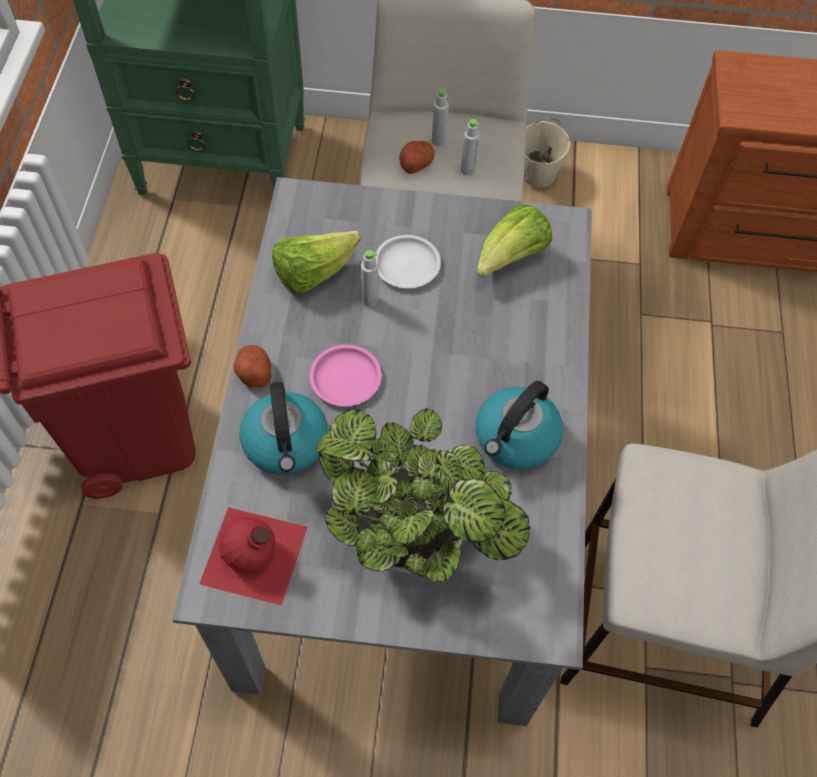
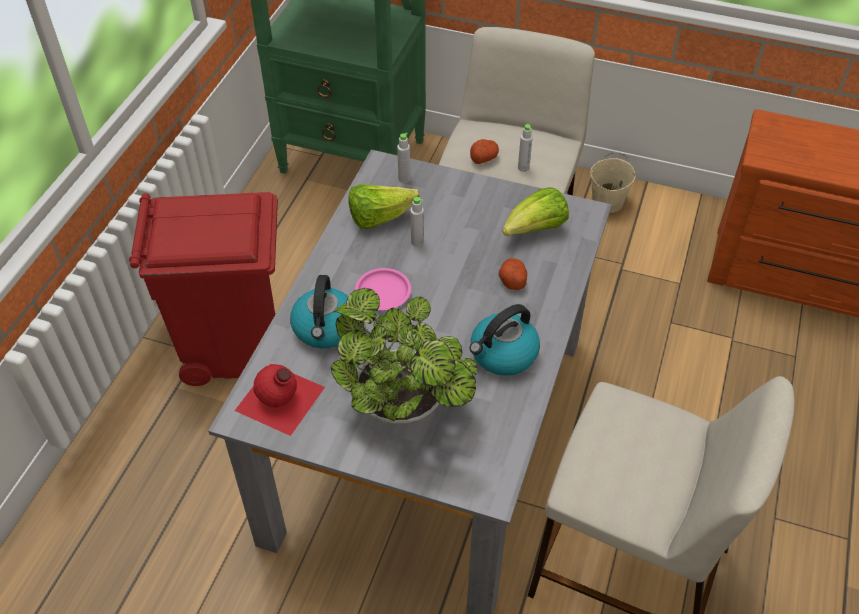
camera: 15 degrees right, 10 degrees down
(253, 373) = (315, 277): potato -> potato (512, 280)
(407, 265) = (453, 223): white plate -> none
(438, 141) = (506, 144): grey bottle -> grey bottle (404, 178)

